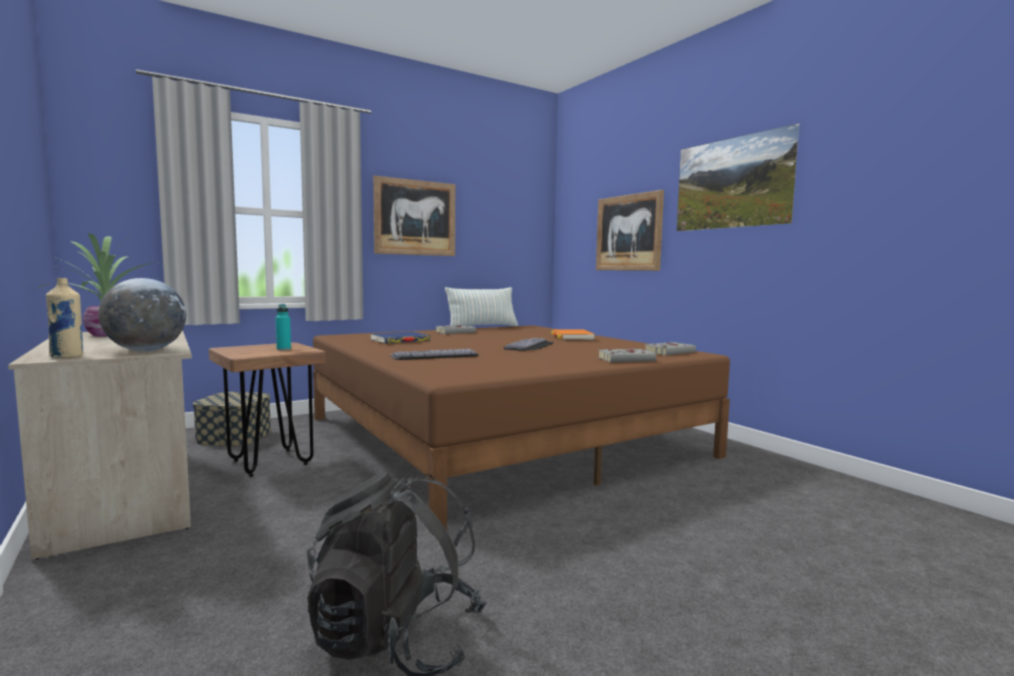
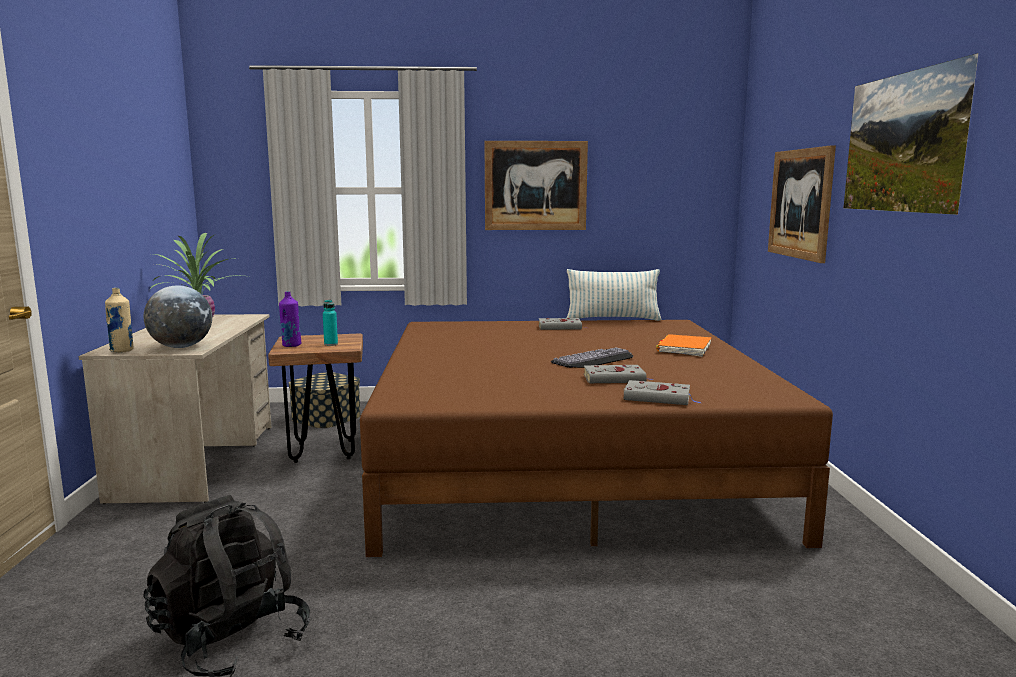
camera: 30 degrees right, 5 degrees up
(242, 352) = (291, 345): none -> purple bottle
(400, 340) = (471, 337): blue book -> none
(434, 355) = (457, 365): keyboard -> none
(670, 352) = (753, 391): grey book -> grey book (616, 379)

